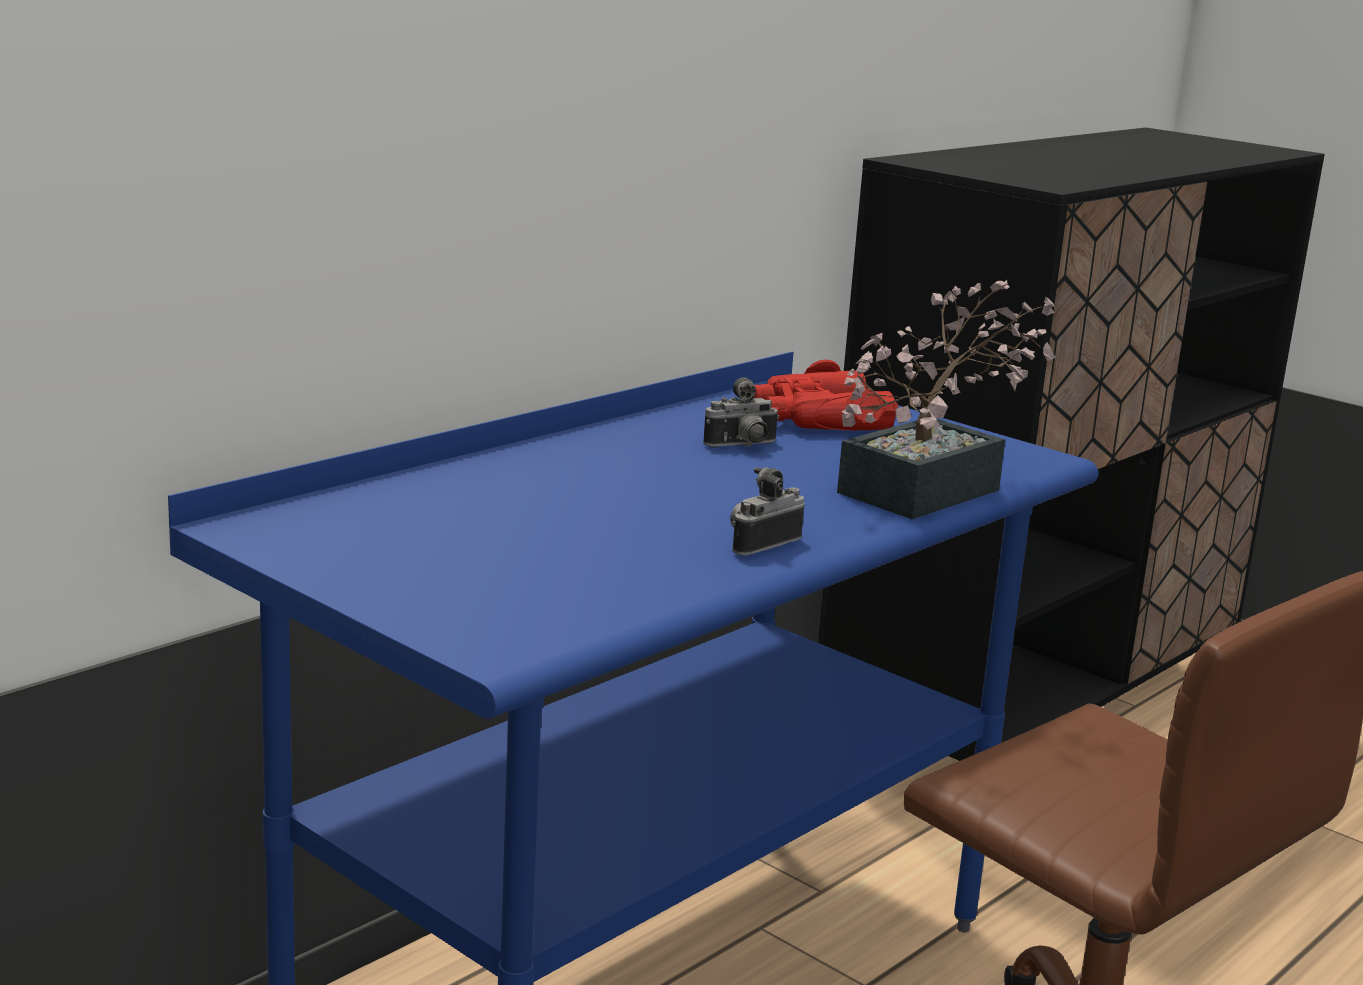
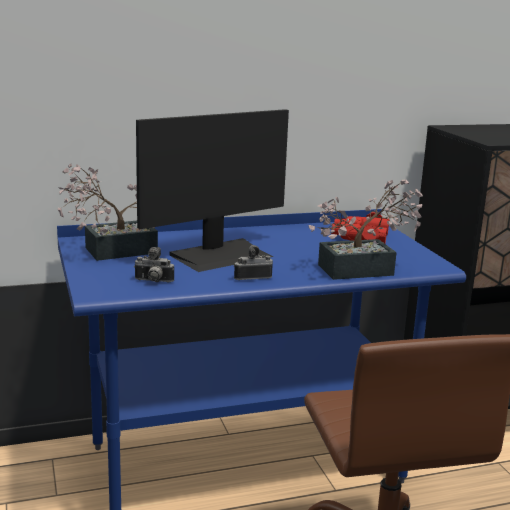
camera: 30 degrees right, 0 degrees up
(367, 538) = (112, 251): none -> potted plant
(619, 504) = (221, 255): none -> monitor
(742, 446) = (308, 242): camera -> camera (153, 282)

